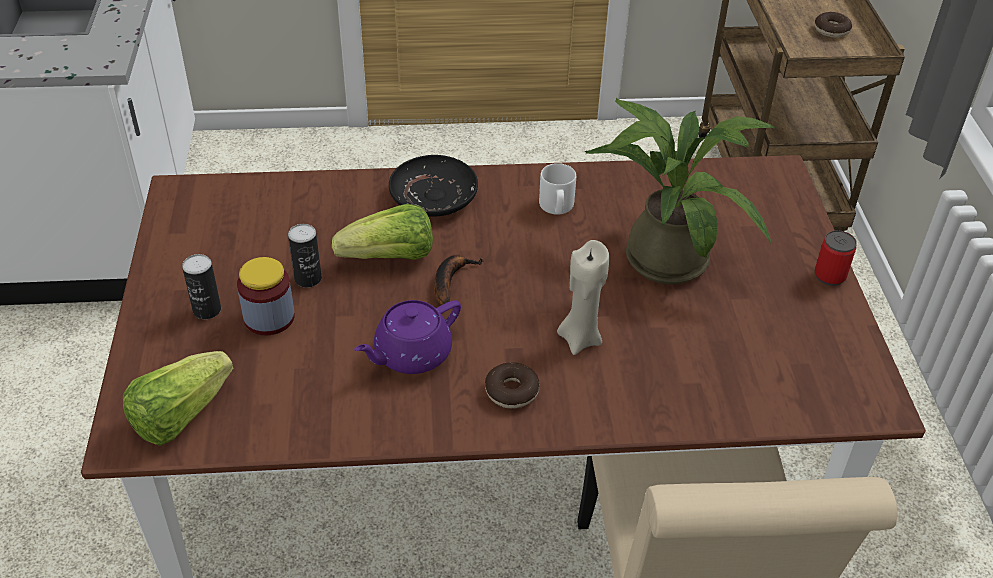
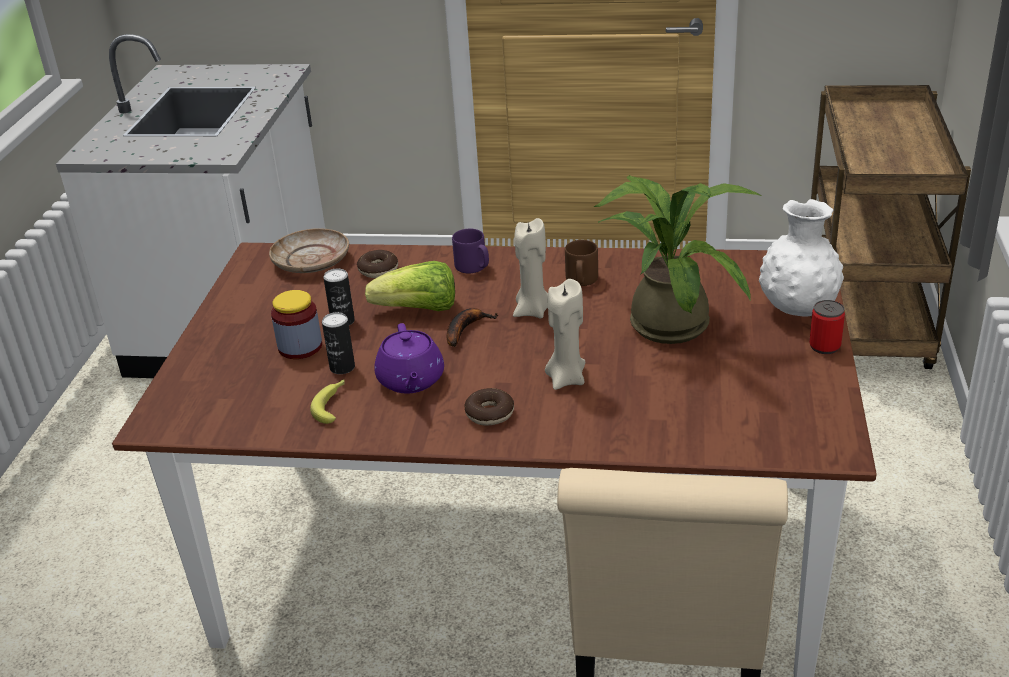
camera: 15 degrees right, 10 degrees down
(180, 415) = (203, 410): lettuce -> none
(207, 310) = (251, 338): can -> can (342, 367)
(246, 197) = (311, 261): none -> beige plate
(331, 395) = (332, 405): none -> banana
(411, 354) = (411, 381): purple teapot -> purple teapot turned 75 degrees counterclockwise
(434, 196) = (473, 267): black plate -> purple mug
(516, 250) = (532, 311): none -> beige candle
(556, 207) = (581, 280): white mug -> brown mug
(789, 231) = (797, 309): none -> white vase
(831, 30) = (906, 156): donut -> donut (378, 270)

